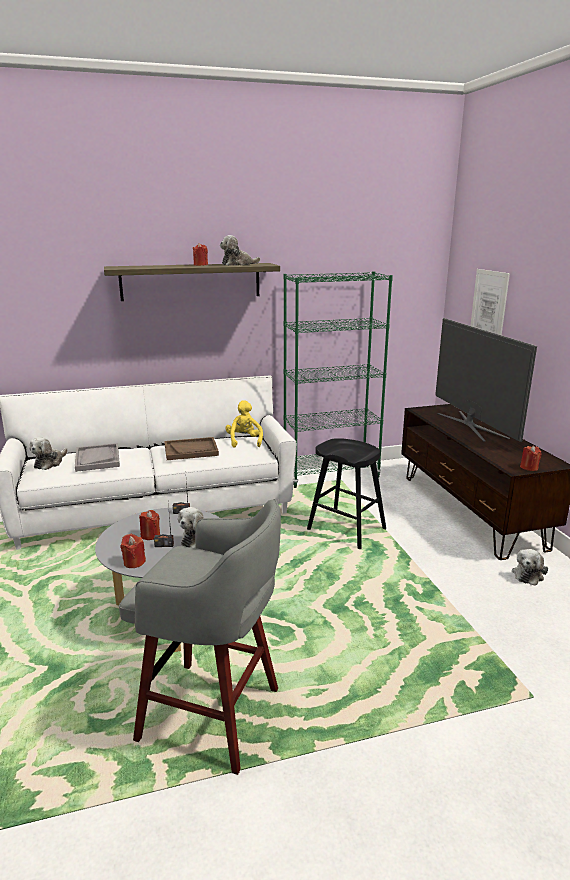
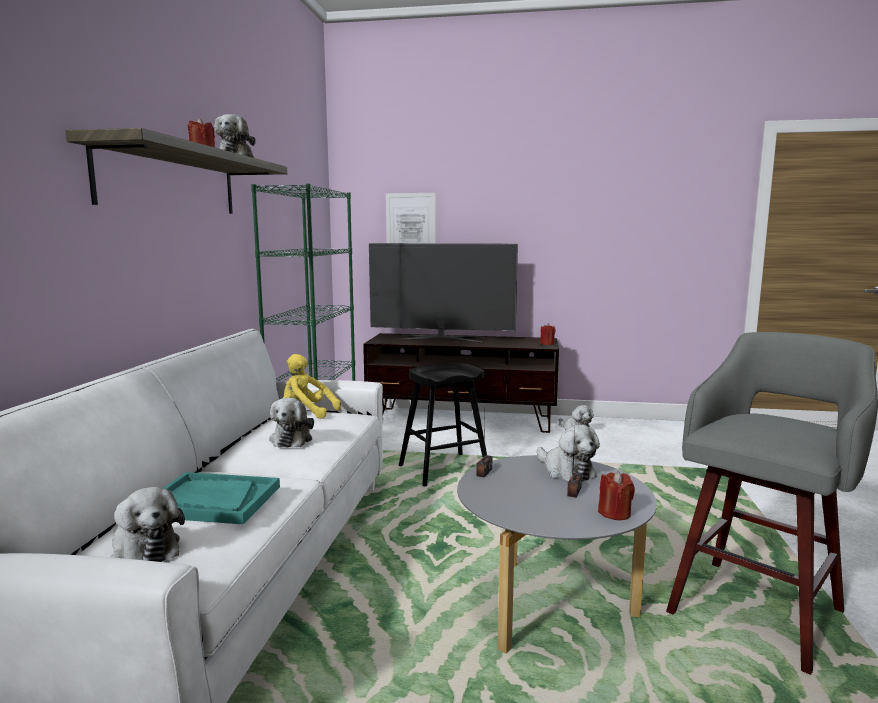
camera: 65 degrees left, 10 degrees down
(97, 459) = (212, 501): grey tray -> turquoise tray
(150, 535) = (540, 496): red candle -> none
(191, 450) = (292, 439): brown tray -> plush toy

